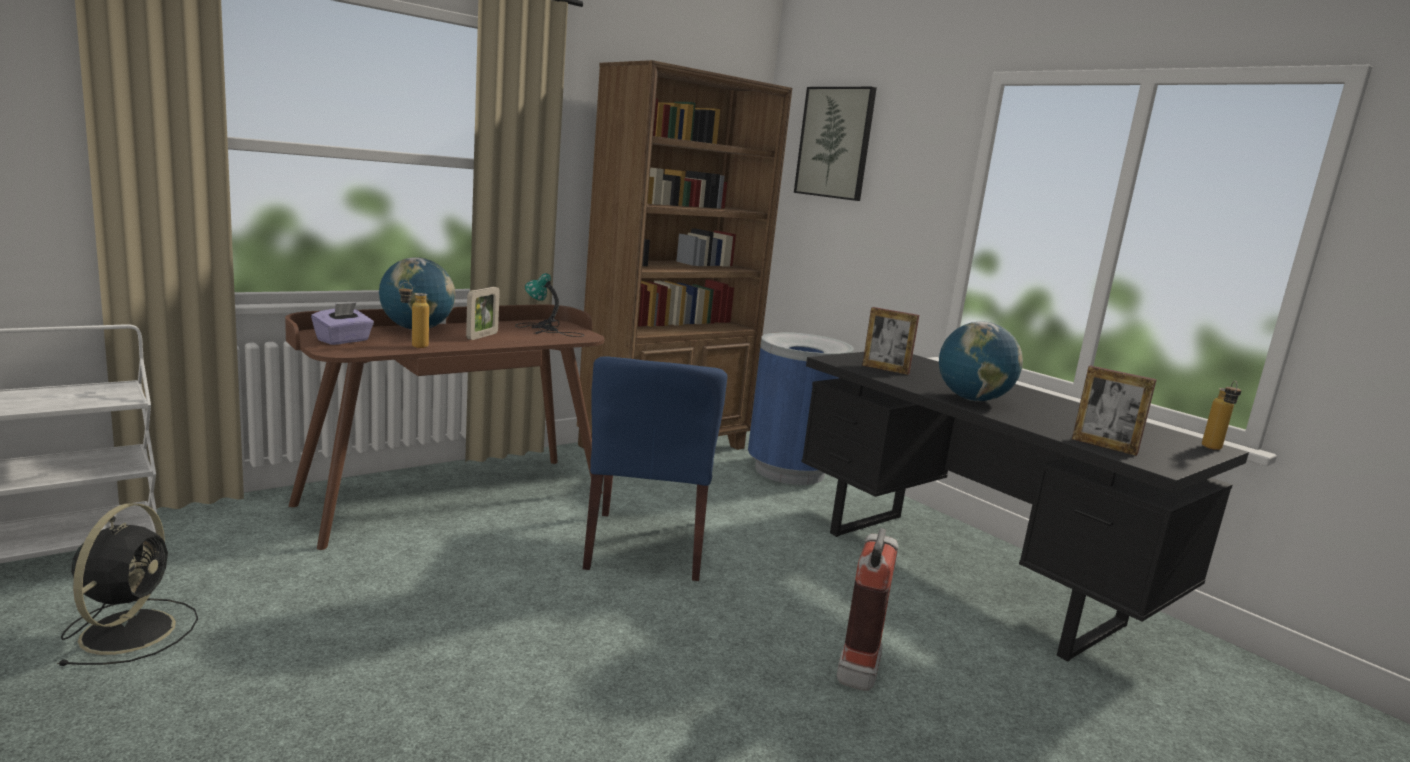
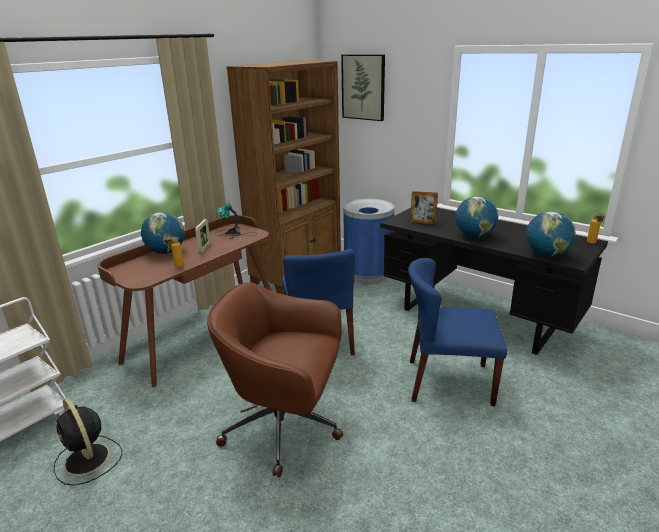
camera: 10 degrees left, 10 degrees up
(130, 630) = (88, 460): black fan -> black fan turned 150 degrees clockwise
(343, 340) = (135, 272): purple tissue box -> none
(500, 666) = (285, 428): none -> brown office chair
(860, 665) = (448, 382): fire extinguisher -> blue chair
(1104, 446) = (546, 255): picture frame -> globe

